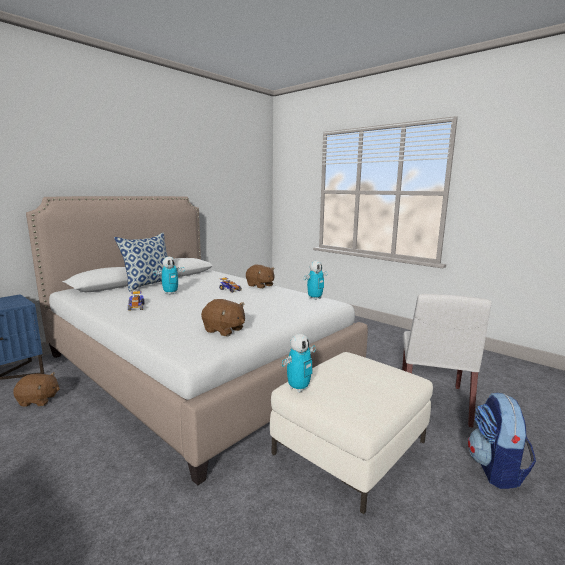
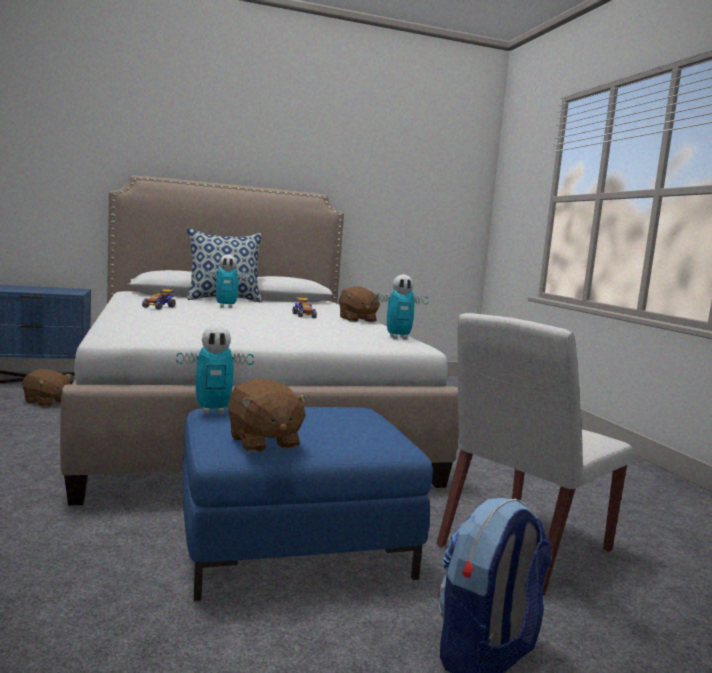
camera: 30 degrees right, 5 degrees down
(224, 330) = (194, 332): brown plush toy -> brown plush toy (263, 442)
(350, 447) = (294, 543): white ottoman -> blue ottoman

